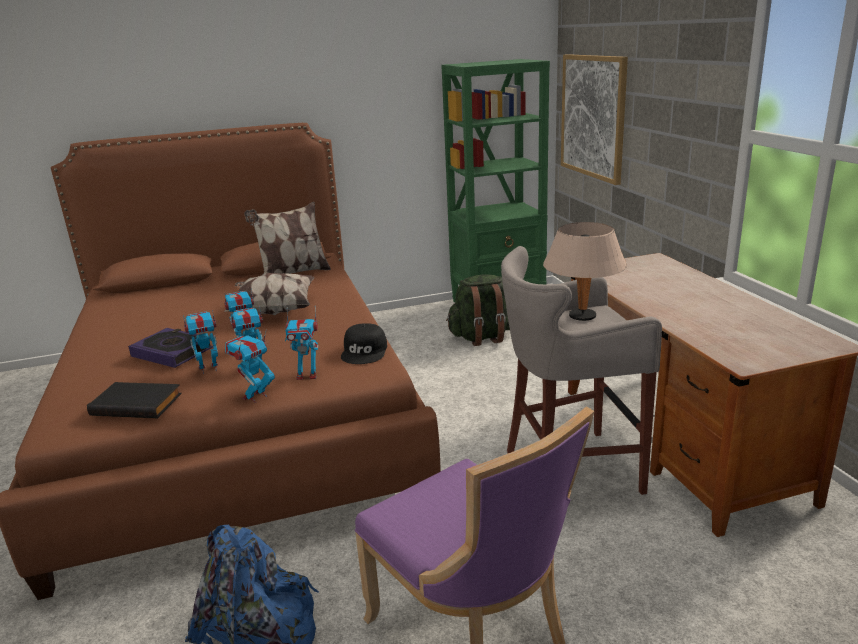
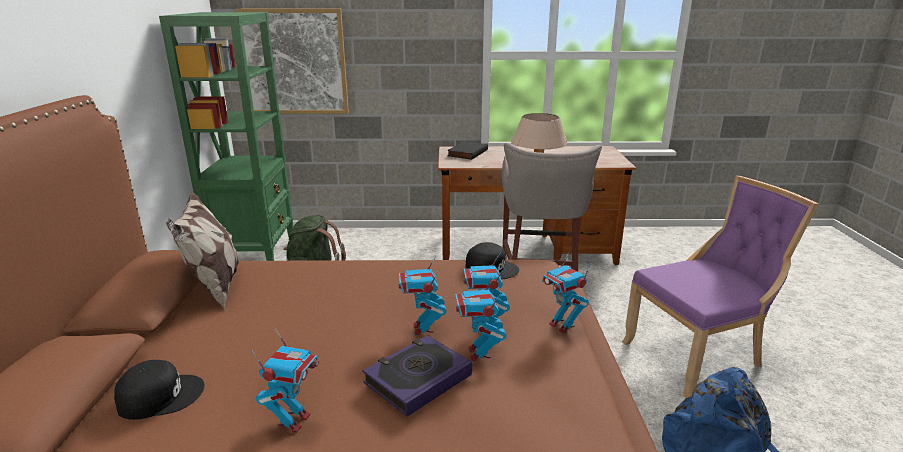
camera: 75 degrees left, 0 degrees up
(138, 403) = (559, 401): black book -> black book (467, 153)
(168, 297) = (160, 395): none -> black cap
(274, 311) = (336, 306): pillow -> none
(307, 375) = (528, 297): toy robot -> toy robot (293, 421)

